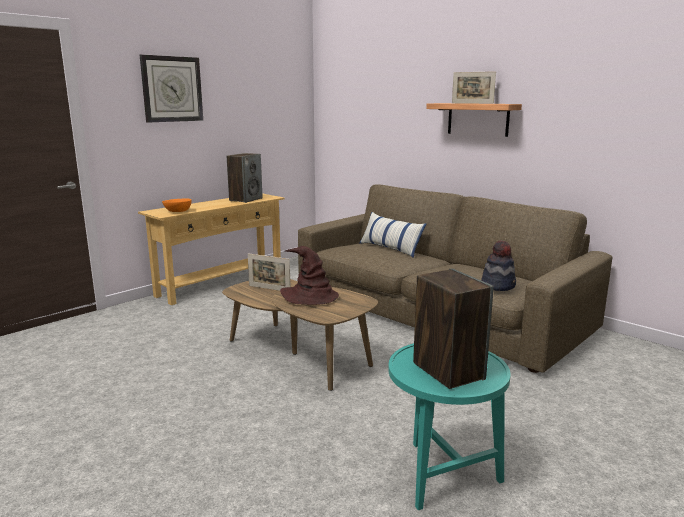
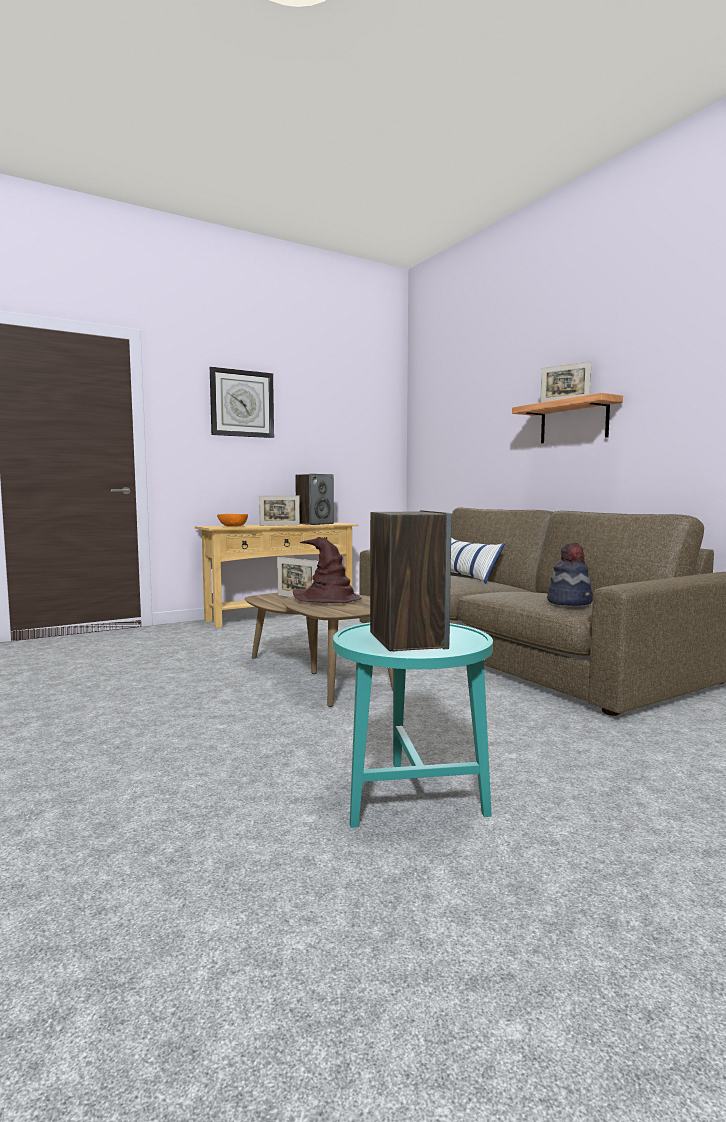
camera: 15 degrees right, 10 degrees down
(218, 205) = (279, 525): none -> picture frame

